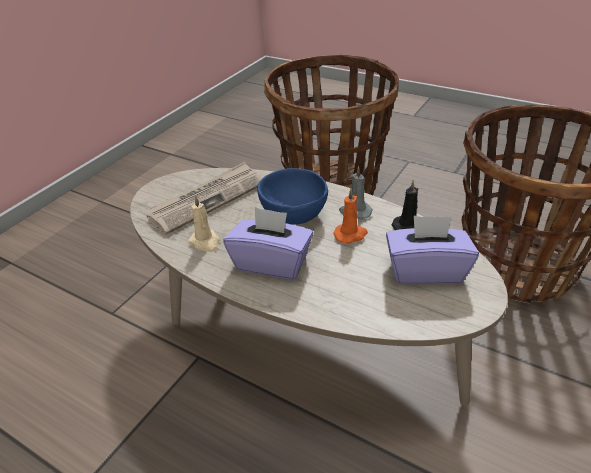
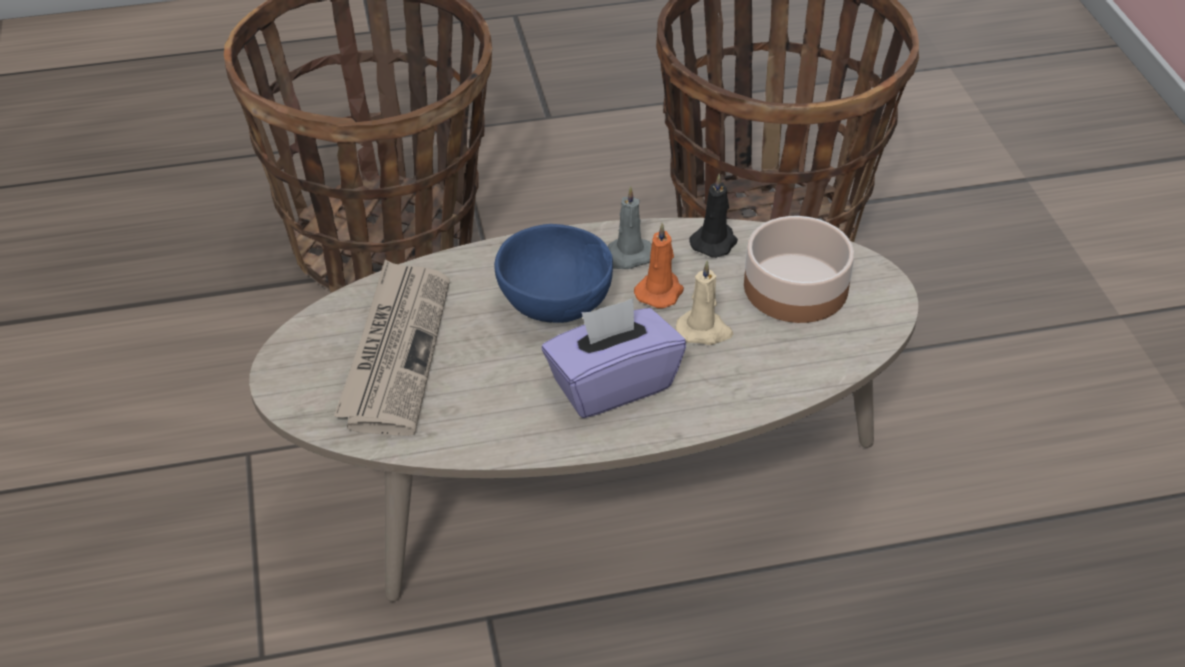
camera: 45 degrees left, 5 degrees up
(205, 242) = (486, 411): beige candle -> beige candle (704, 331)
(425, 270) = (794, 288): purple tissue box -> bowl

